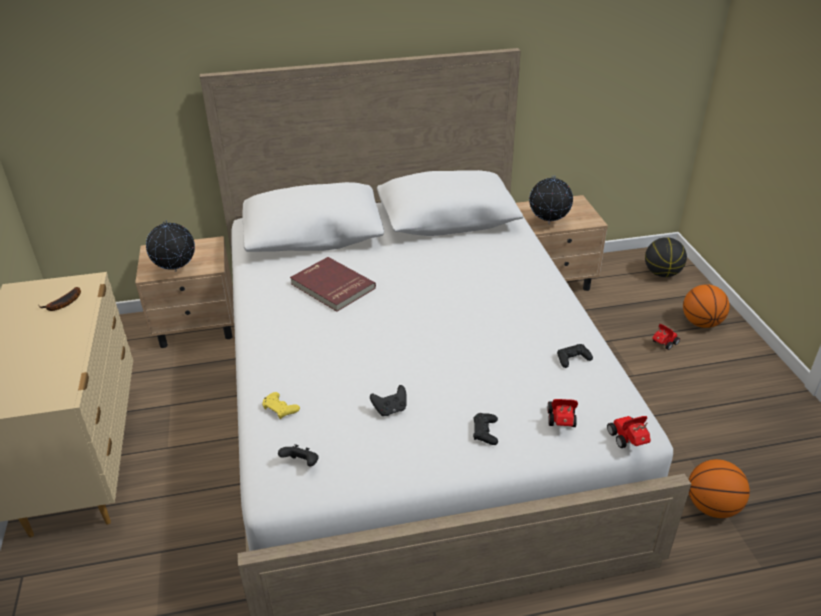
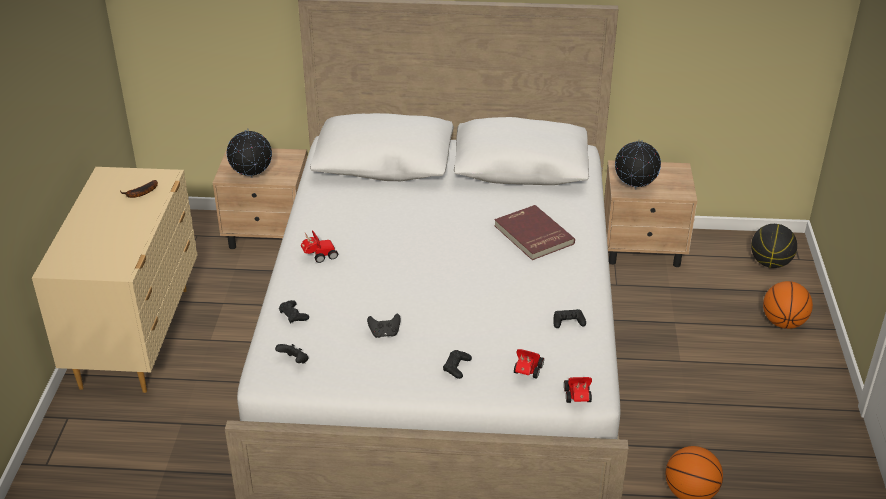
camera: 15 degrees right, 0 degrees up
(280, 409) = (293, 315): yellow game controller -> black game controller
(331, 287) = (379, 217): red book -> red book (532, 235)
(663, 344) = (728, 336): toy car -> toy car (319, 256)

